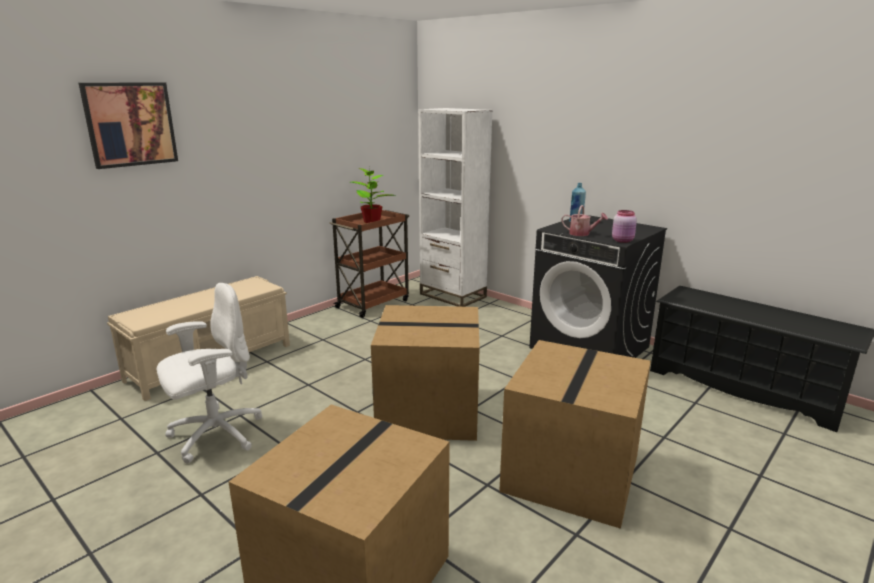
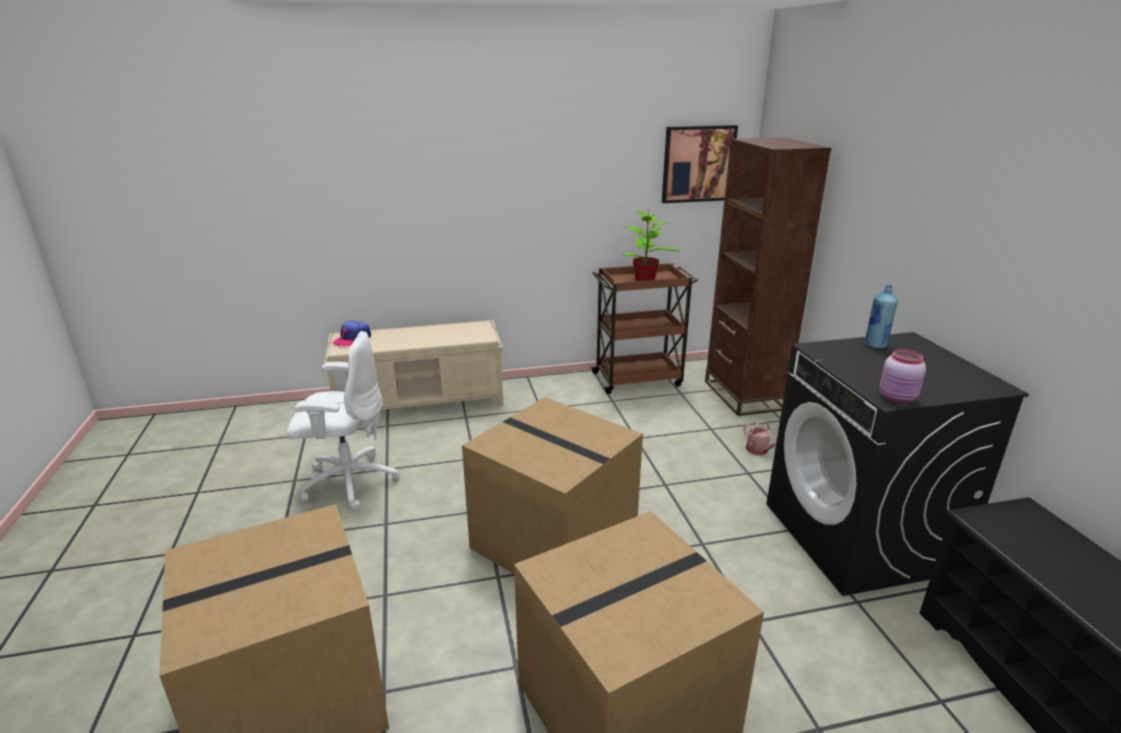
camera: 35 degrees right, 5 degrees up
(130, 124) = (365, 145): picture -> picture (698, 164)
(141, 314) = (352, 339): none -> cap
(452, 295) = (744, 395): white bookcase -> brown bookcase
(582, 234) = (849, 369): watering can -> watering can (759, 451)

